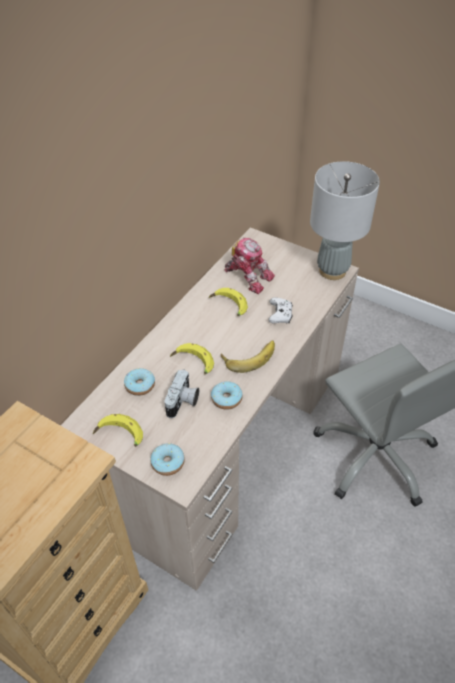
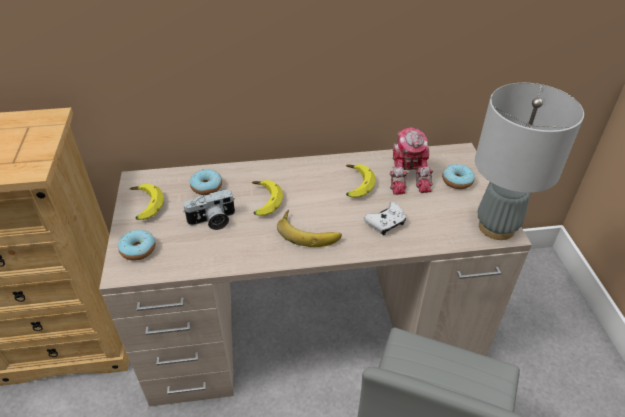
camera: 50 degrees right, 5 degrees down
(226, 399) = (242, 246): donut -> donut (457, 181)

